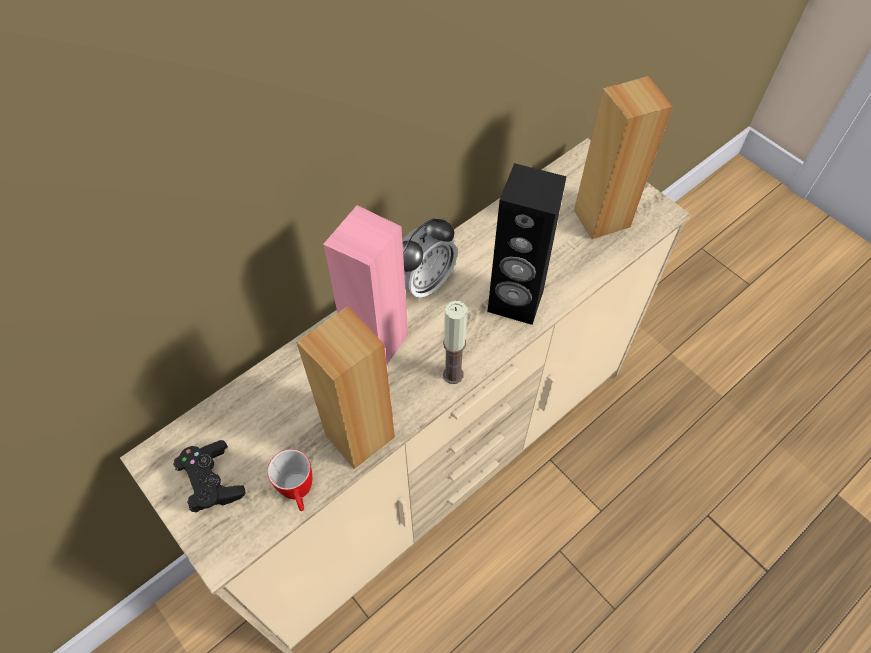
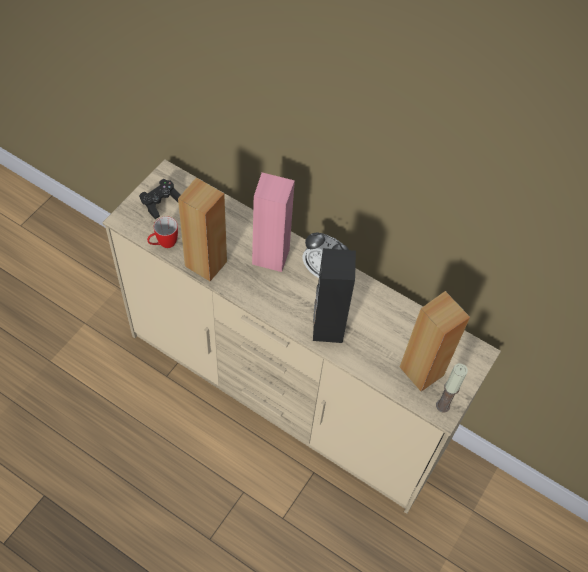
camera: 70 degrees right, 0 degrees up
(453, 375) = (260, 302): candle -> candle (443, 405)

